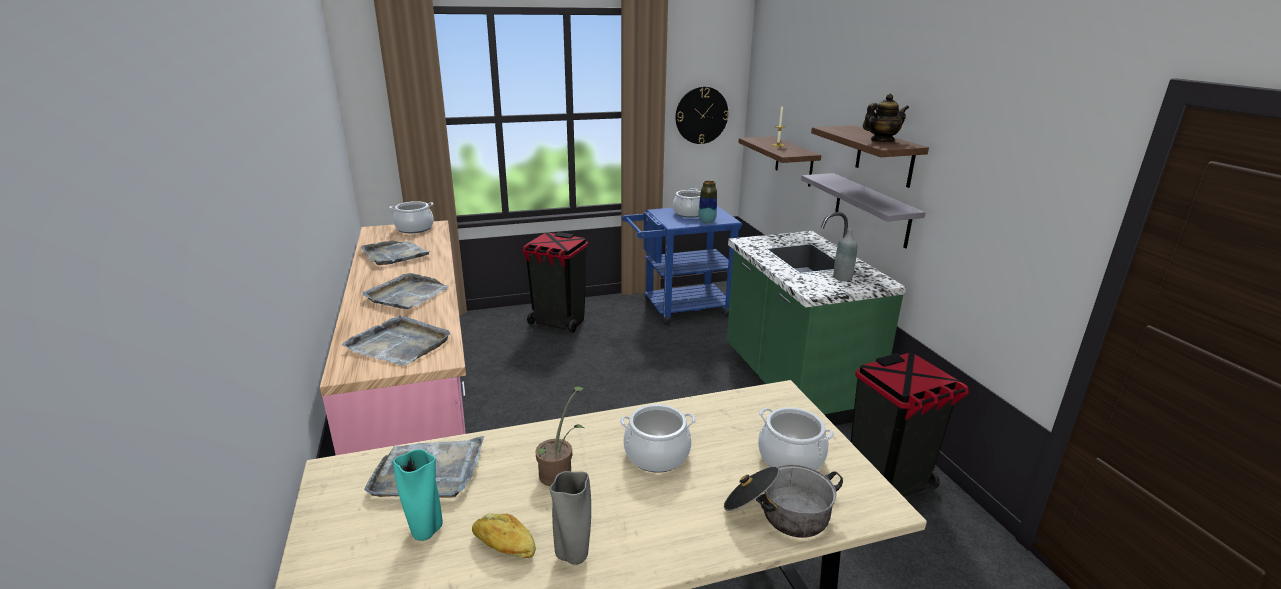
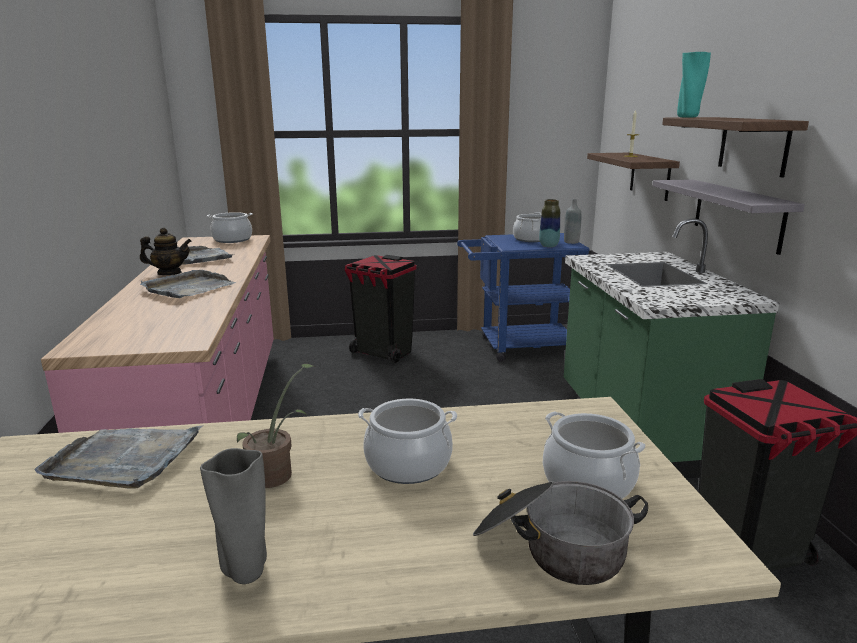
camera: 10 degrees right, 5 degrees down
(400, 344) = (151, 327): grey tray -> none
(425, 531) = (80, 524): turquoise vase -> turquoise vase (688, 117)
(504, 545) = (164, 550): bread -> none
(701, 115) = (550, 135): wall clock -> none
(842, 278) = (696, 292): grey bottle -> grey bottle (571, 242)
(881, 141) = (746, 119): teapot -> teapot (169, 273)

